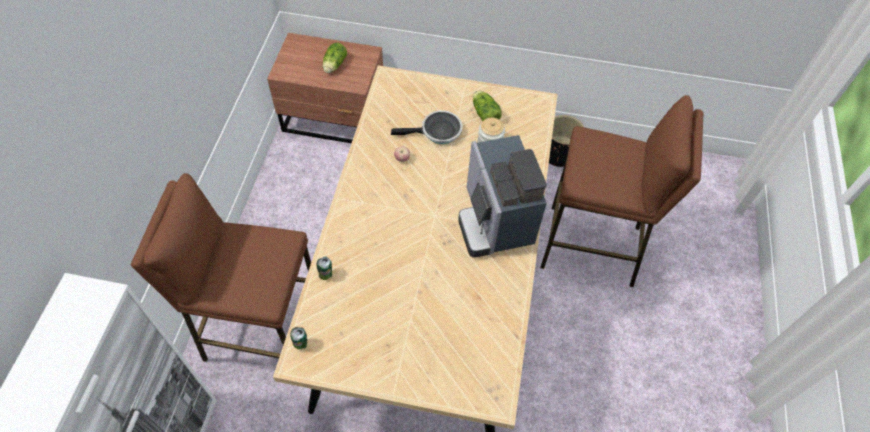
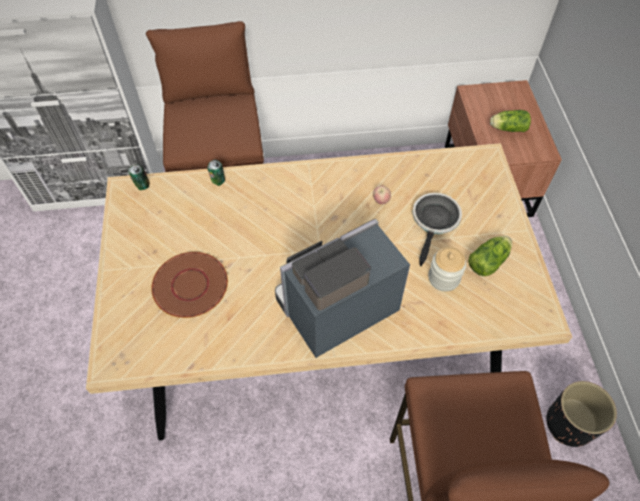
camera: 75 degrees right, 0 degrees up
(436, 321) = (191, 285): none -> brown plate
(437, 132) = (434, 222): frying pan -> frying pan turned 135 degrees counterclockwise

